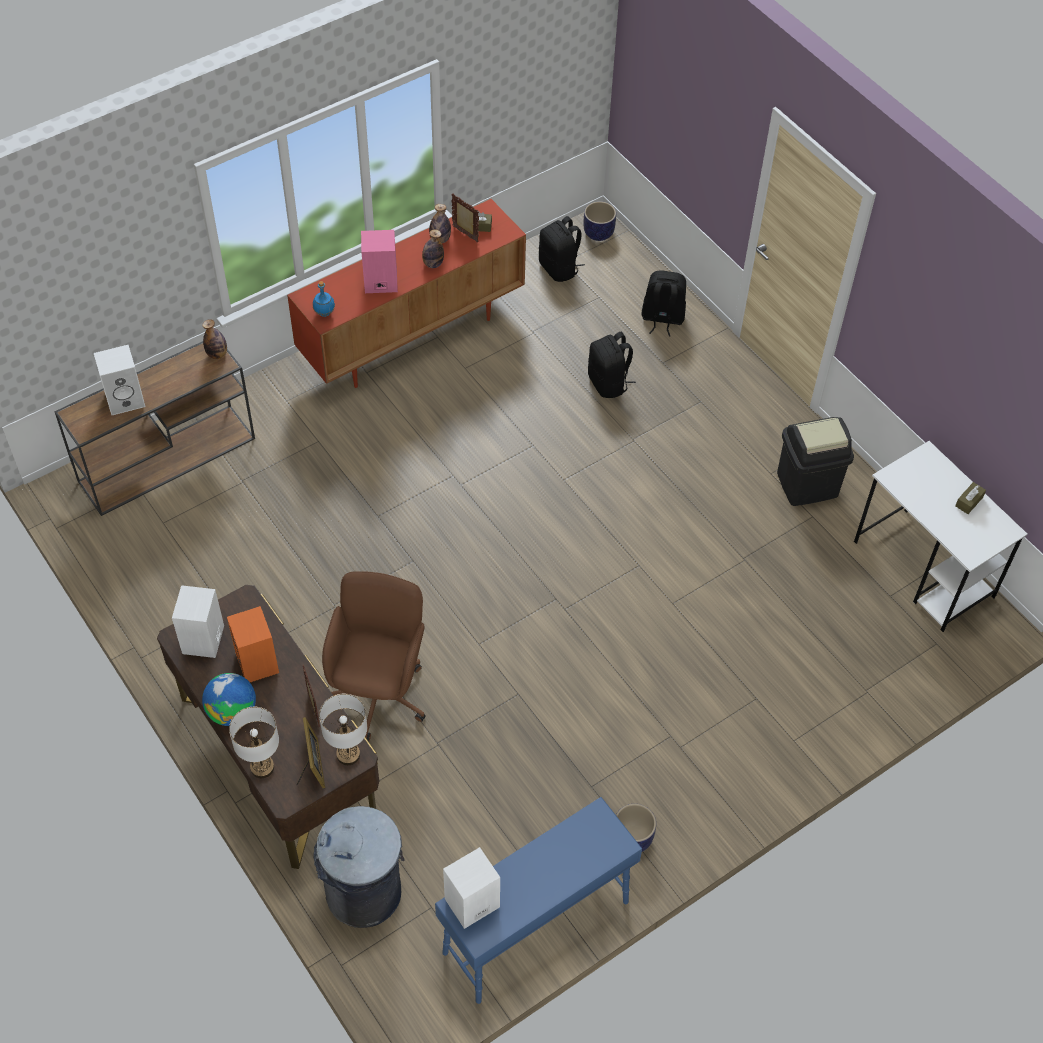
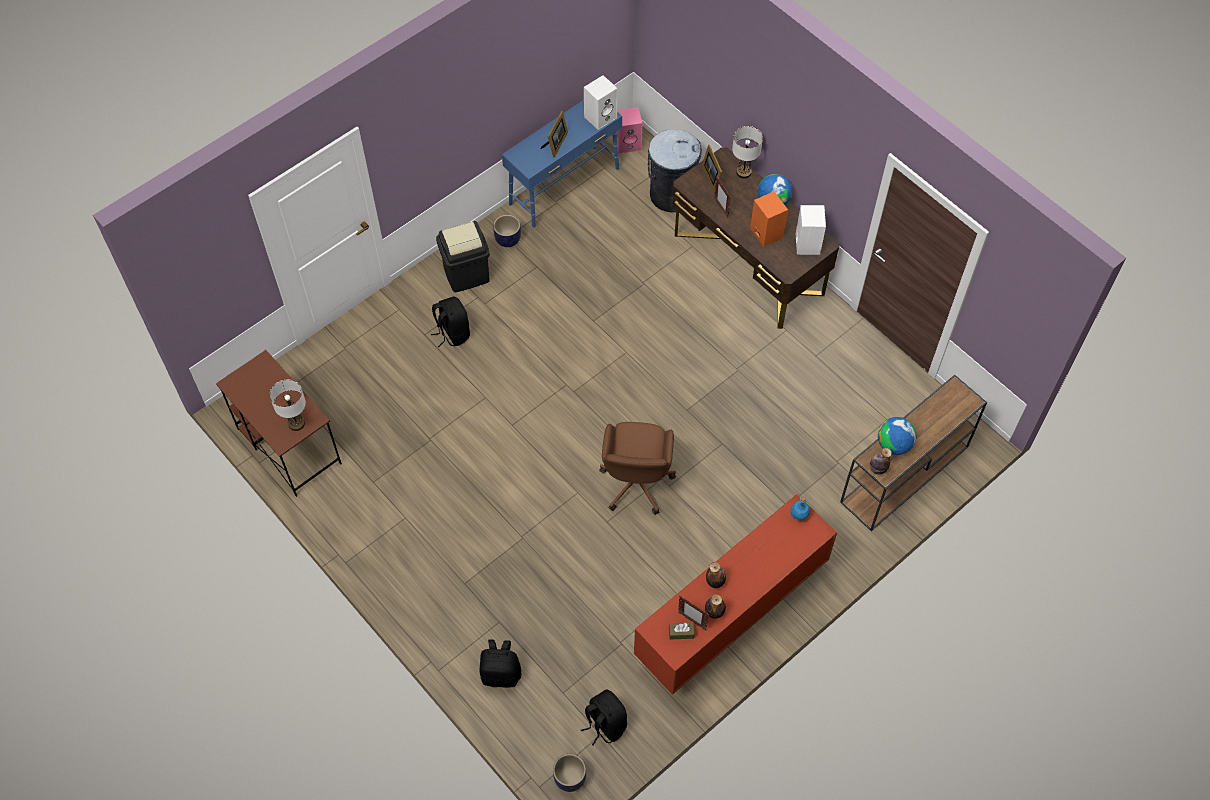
camera: 175 degrees right, 5 degrees up
(126, 399) = (935, 419): white speaker -> none
(188, 377) = (894, 445): none -> globe
(348, 755) = (692, 184): table lamp -> table lamp (296, 423)
(380, 282) = (758, 555): pink speaker -> pink speaker (628, 143)
(380, 695) = (689, 309): brown office chair -> brown office chair (636, 485)
(552, 857) = (555, 144): none -> picture frame
(608, 383) = (547, 593): black backpack -> black backpack (452, 333)
(807, 485) = (375, 510): black trash can -> black trash can (466, 274)
(924, 570) = (288, 445): white desk -> brown desk
(969, 501) = (256, 404): brown tissue box -> none

